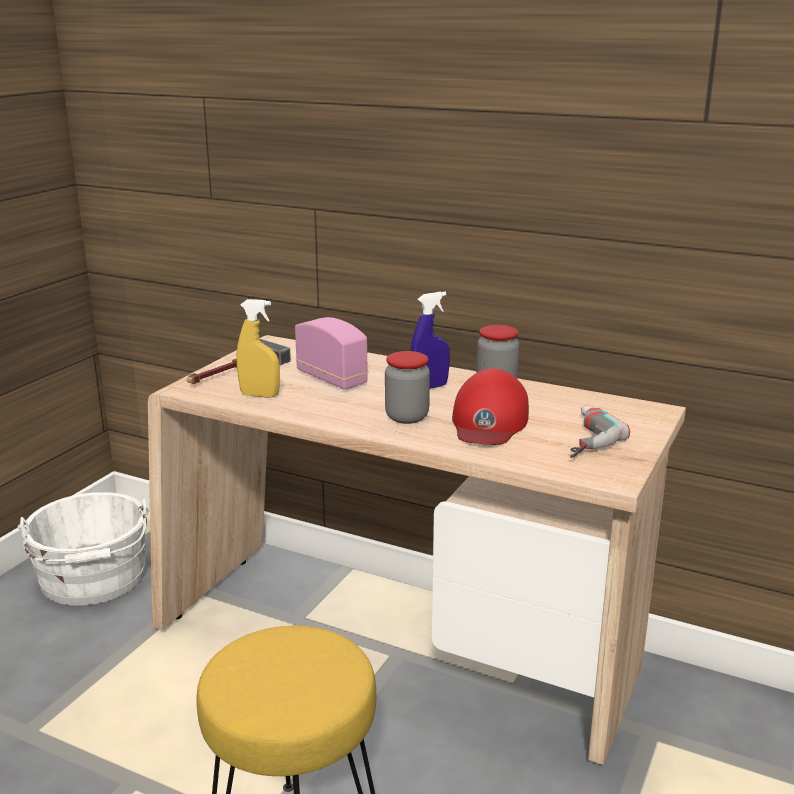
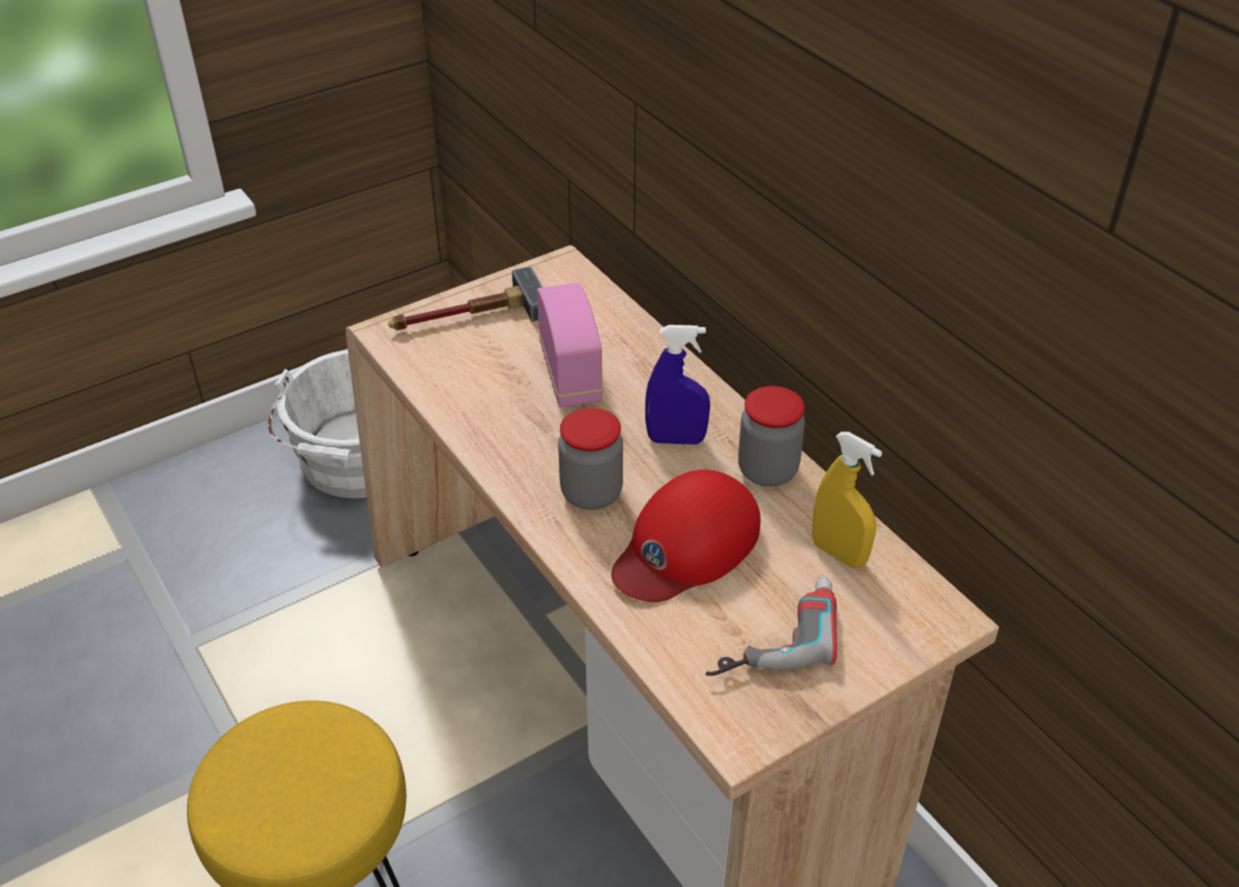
camera: 30 degrees right, 20 degrees up
(259, 395) = (457, 378): yellow spray bottle -> yellow spray bottle (838, 553)

